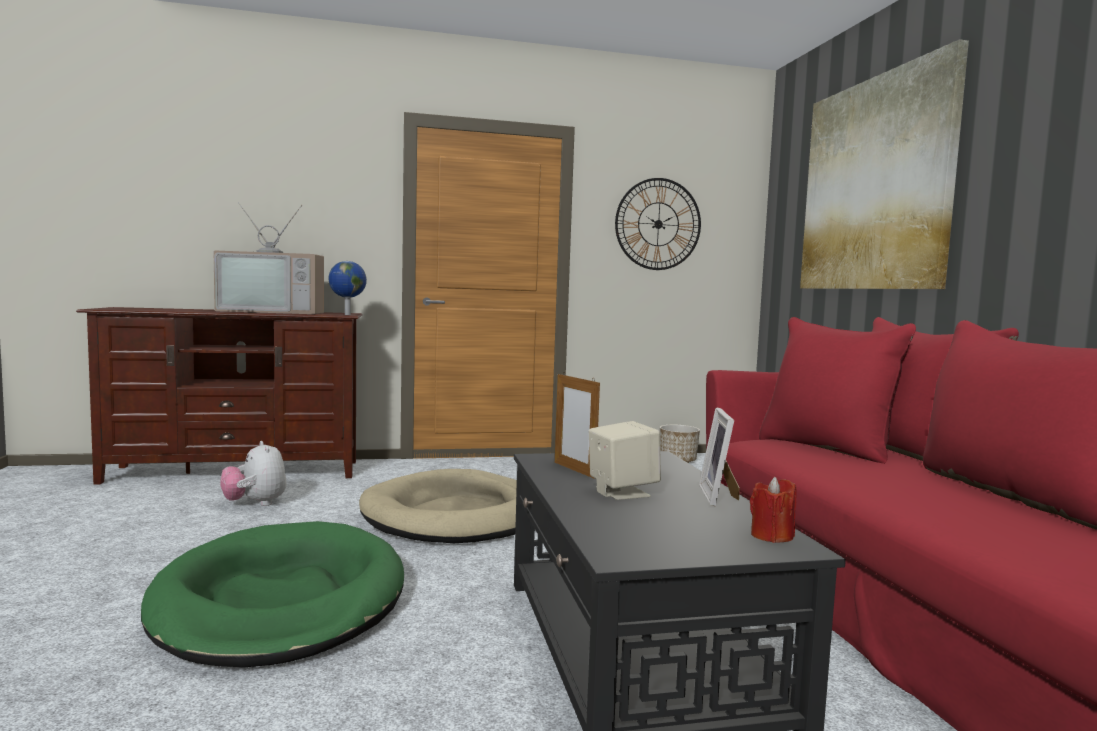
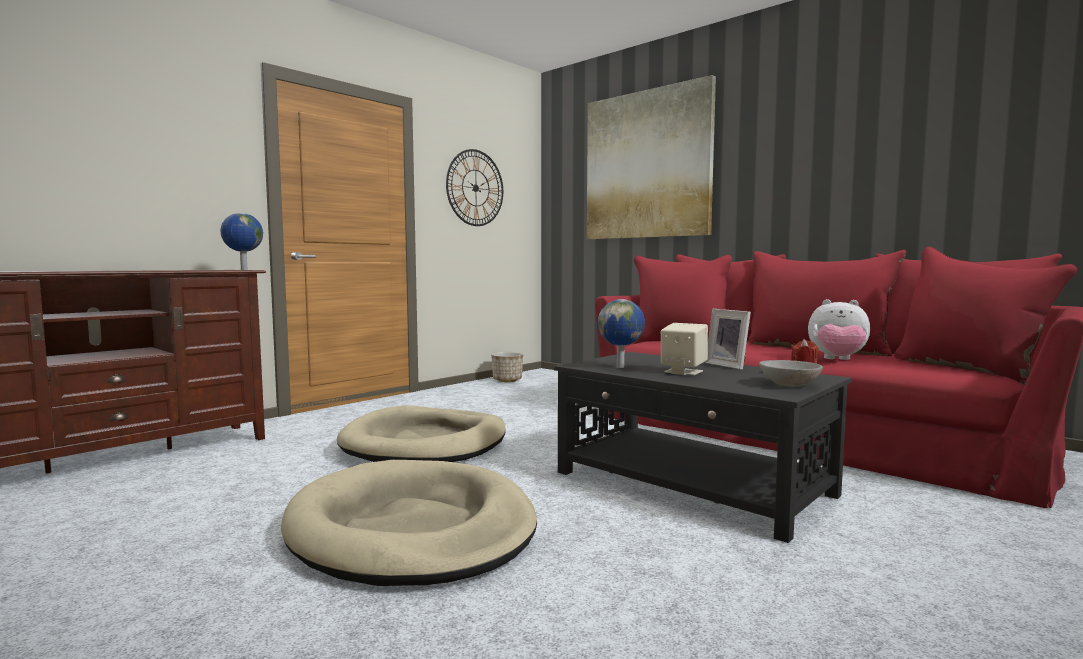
camera: 35 degrees left, 0 degrees up
(255, 504) = (209, 477): plush toy -> plush toy (837, 360)
(274, 312) = (148, 270): television -> none
(281, 601) = (412, 530): green dog bed -> beige dog bed
(574, 470) = (621, 367): picture frame -> globe
(688, 545) = (789, 385): none -> grey bowl

